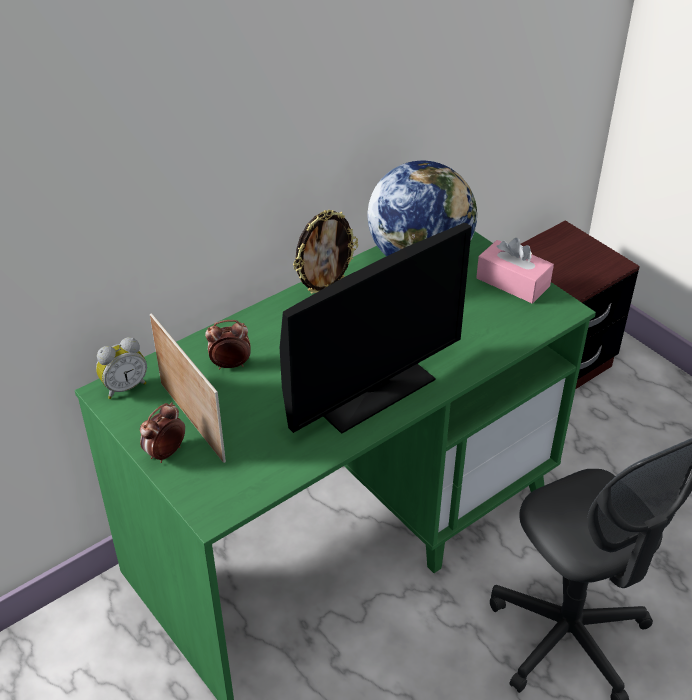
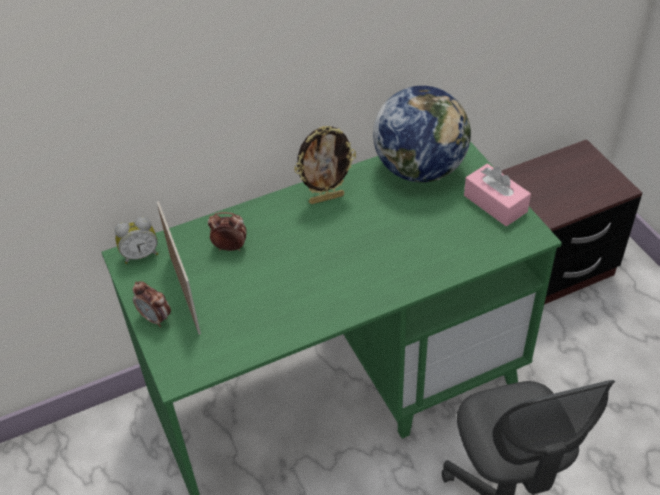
camera: 15 degrees right, 5 degrees up
(165, 453) = (155, 318): alarm clock -> alarm clock turned 105 degrees counterclockwise
(372, 390) = (340, 288): monitor -> none

